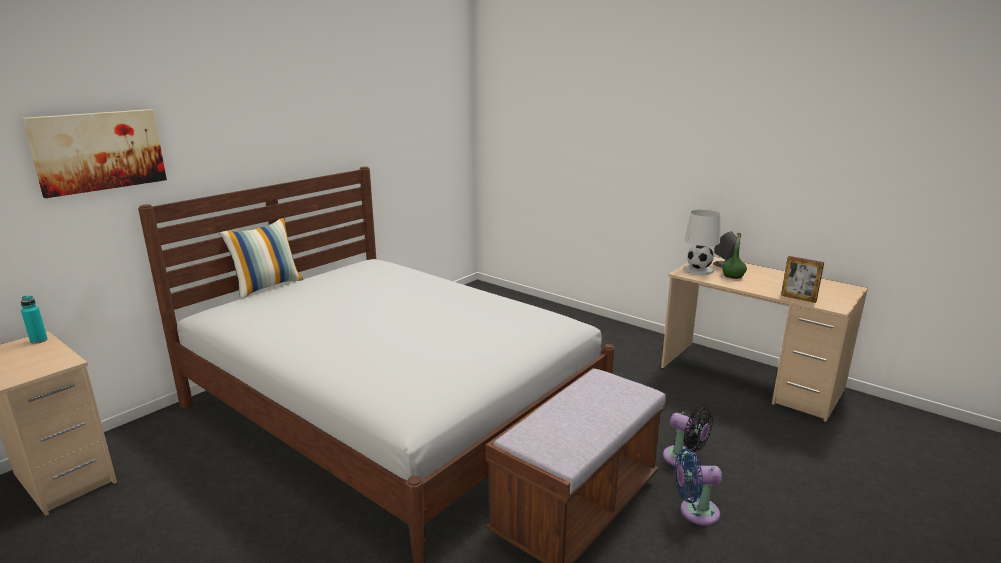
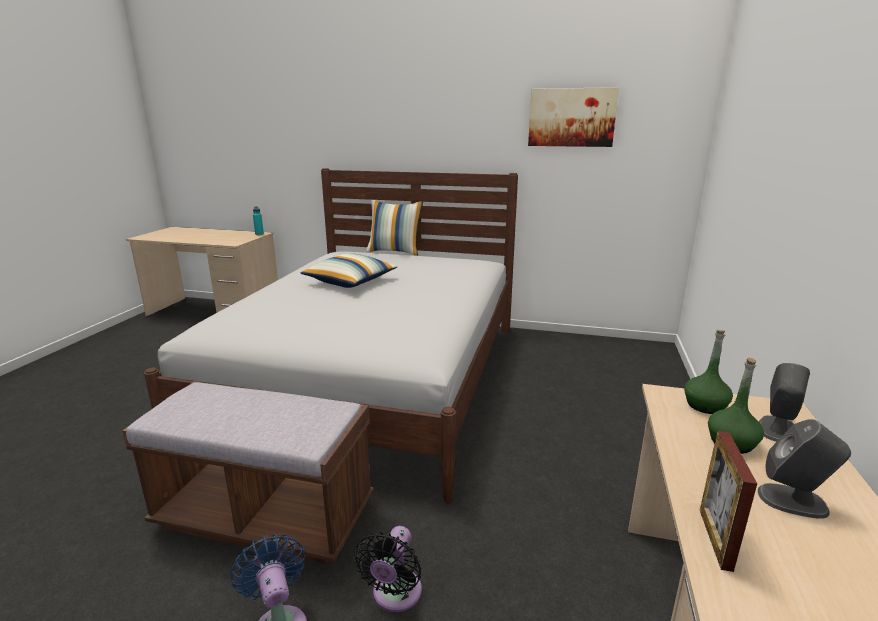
camera: 65 degrees right, 0 degrees up
(99, 151) = (311, 128): picture -> picture (571, 117)
(361, 319) = (350, 282): none -> pillow
(698, 269) = (704, 405): white table lamp -> green bottle
(776, 280) = (793, 501): none -> grey speaker

